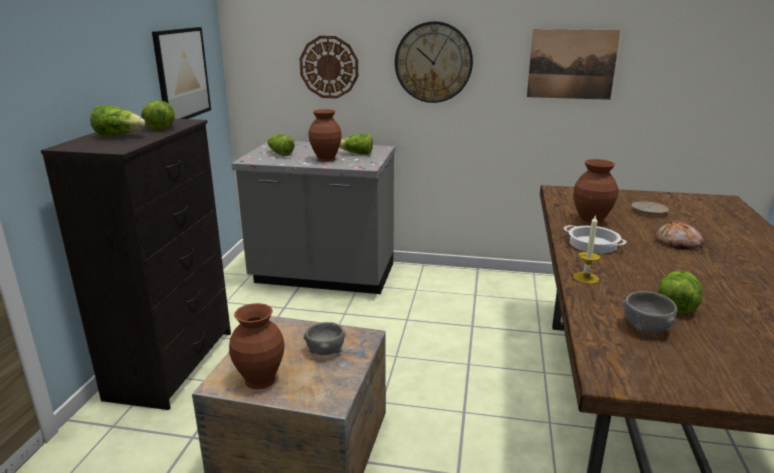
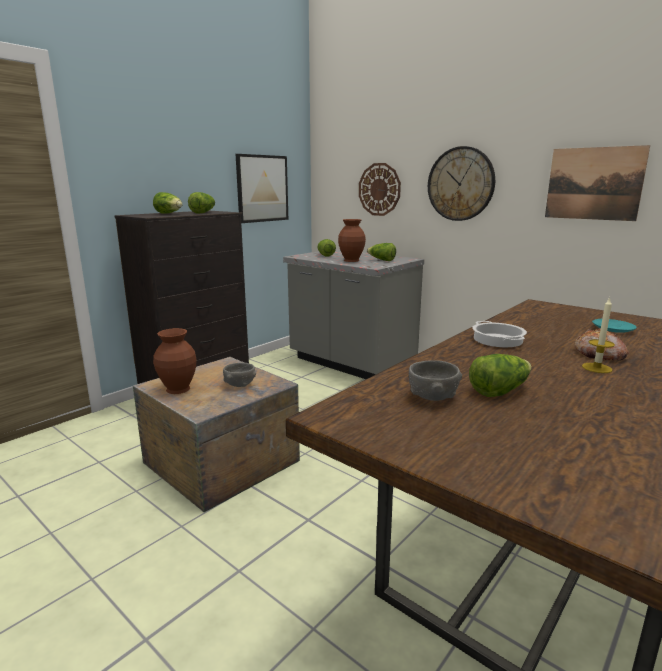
camera: 30 degrees right, 5 degrees down
(586, 278) = (442, 357): candle -> candle (597, 368)
(590, 221) = (528, 326): brown vase -> none
(648, 212) = (612, 329): beige plate -> turquoise plate

